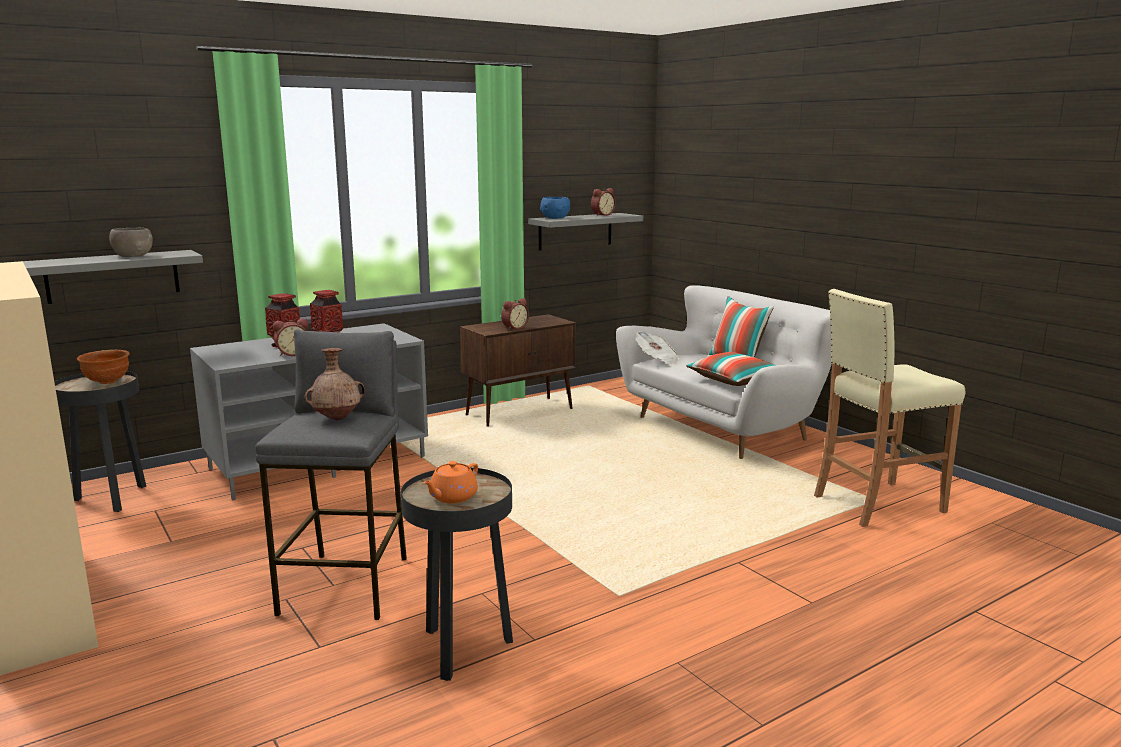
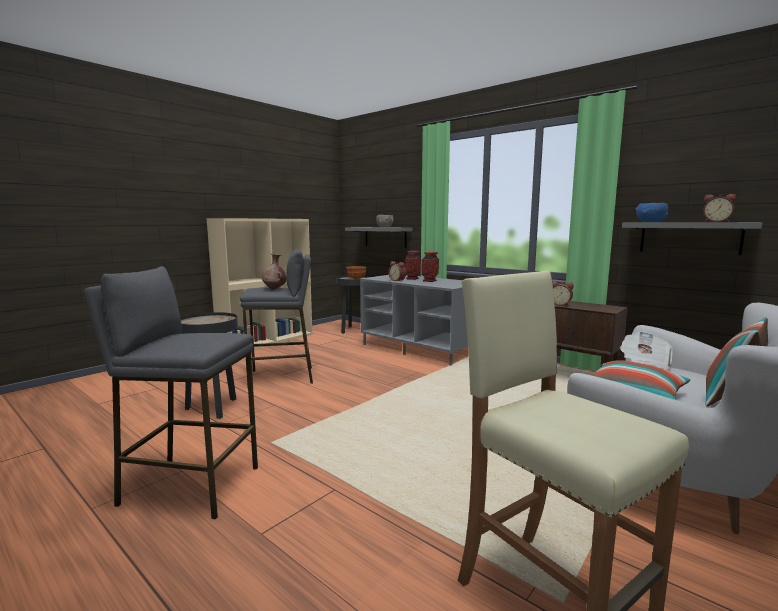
camera: 75 degrees right, 5 degrees down
(452, 497) = (200, 320): orange teapot -> none
(717, 651) = (190, 485): none -> grey stool

